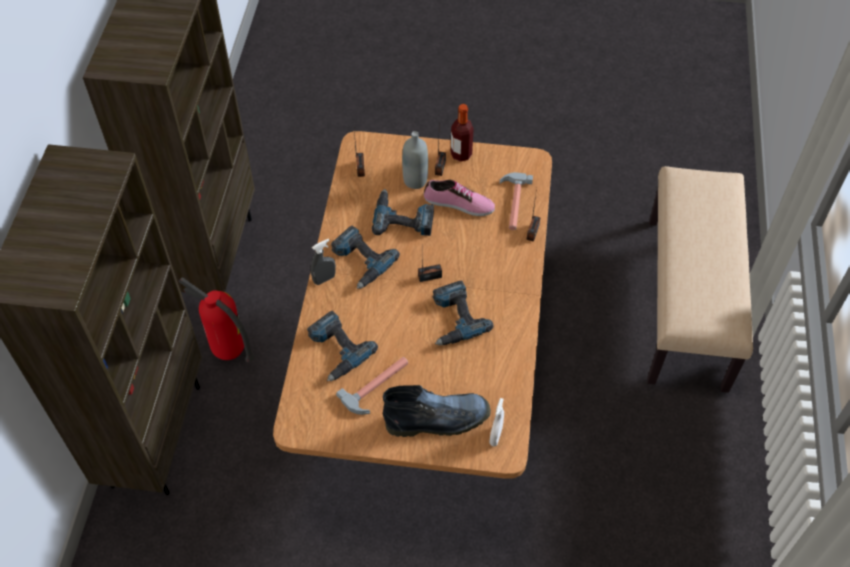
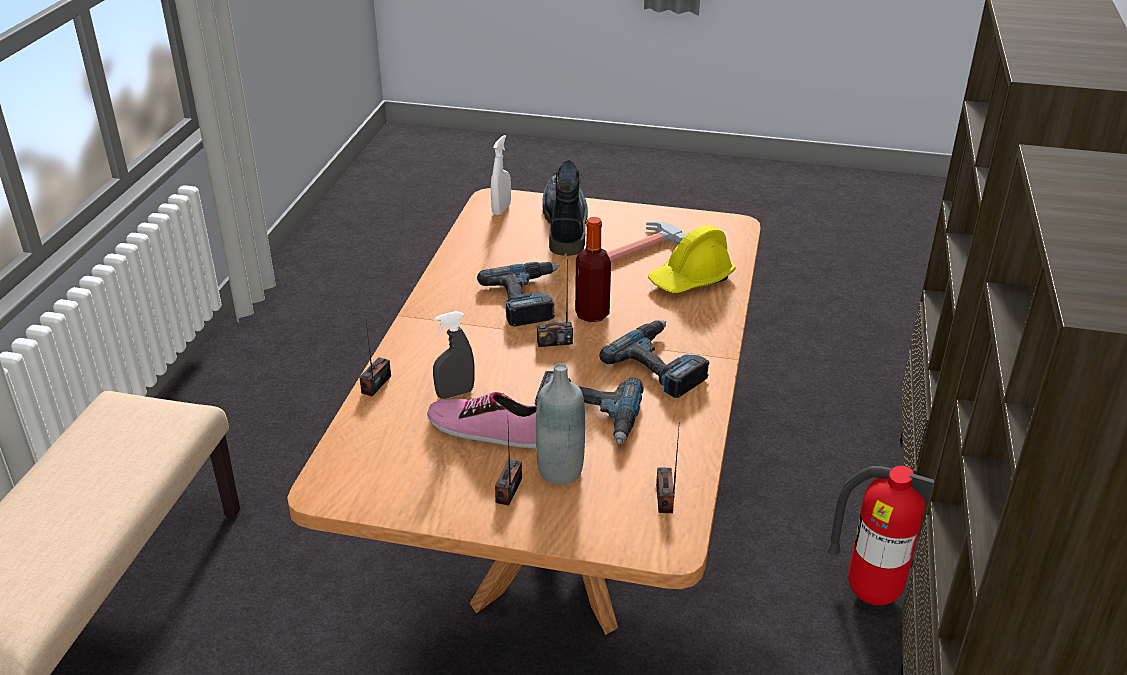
camera: 175 degrees left, 20 degrees down
(324, 279) = (715, 348): grey spray bottle -> grey spray bottle (455, 393)
(336, 350) = (691, 279): power drill -> yellow hard hat
(439, 419) = (564, 223): boot -> boot turned 90 degrees clockwise
(461, 154) = (462, 511): bottle -> bottle (592, 314)
(513, 203) = (392, 425): hammer -> none

